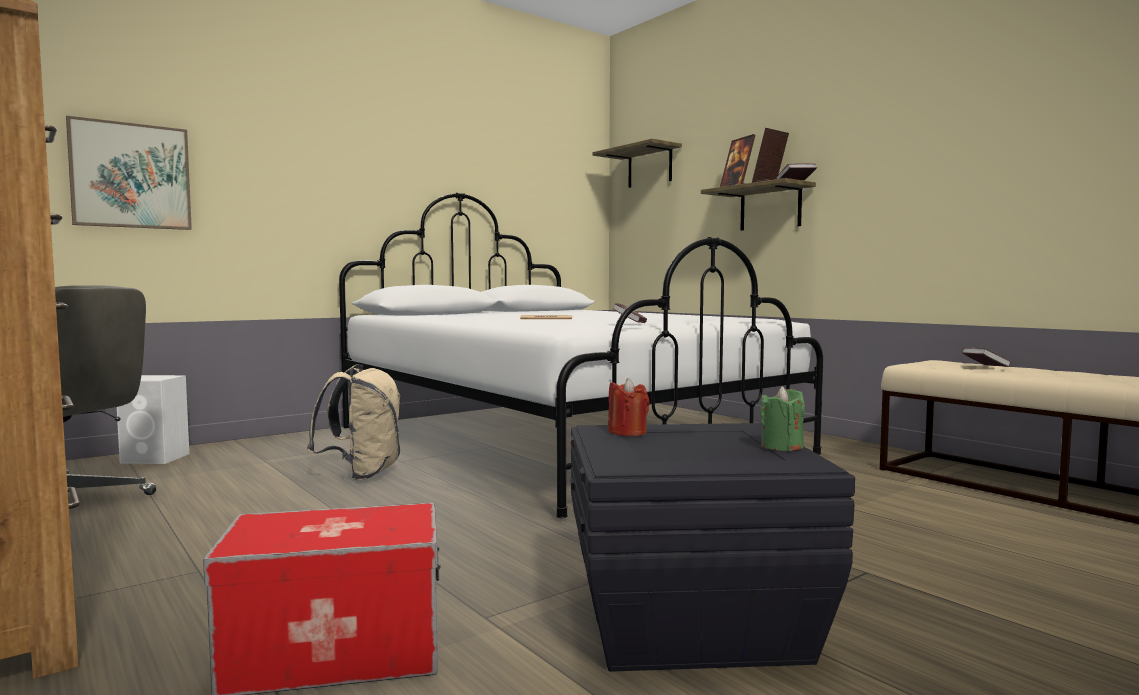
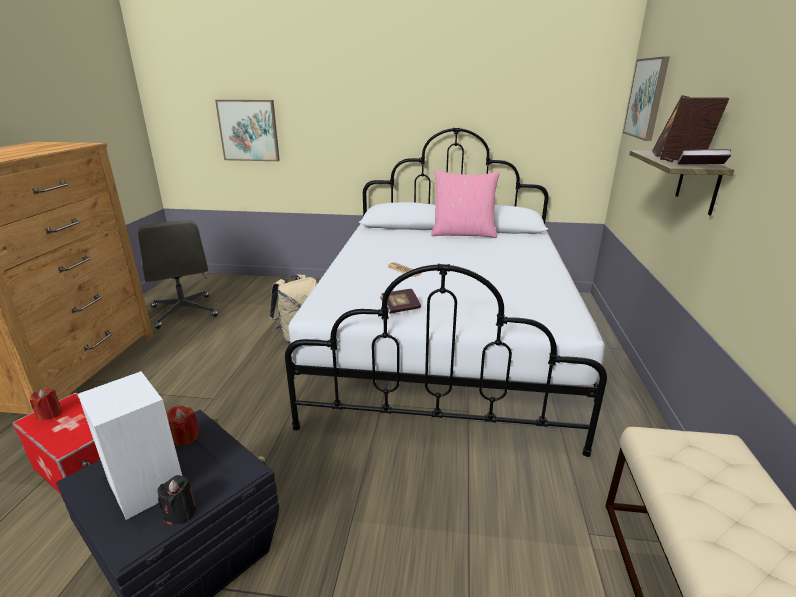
camera: 45 degrees right, 20 degrees up
(157, 458) = (260, 285): white speaker -> white speaker (147, 486)
(265, 533) = (50, 414): none -> red candle
(516, 311) = (463, 234): none -> pink pillow
(650, 167) = (646, 98): shelf -> picture
(782, 447) = (180, 513): green candle -> black candle
(985, 367) = (727, 490): book -> none

